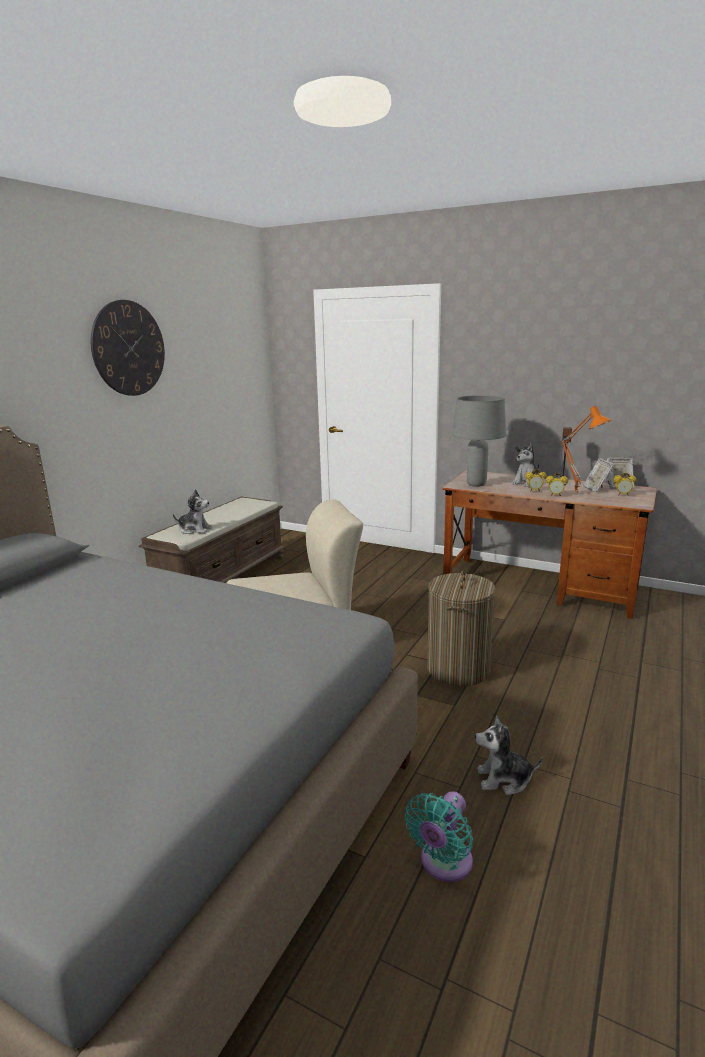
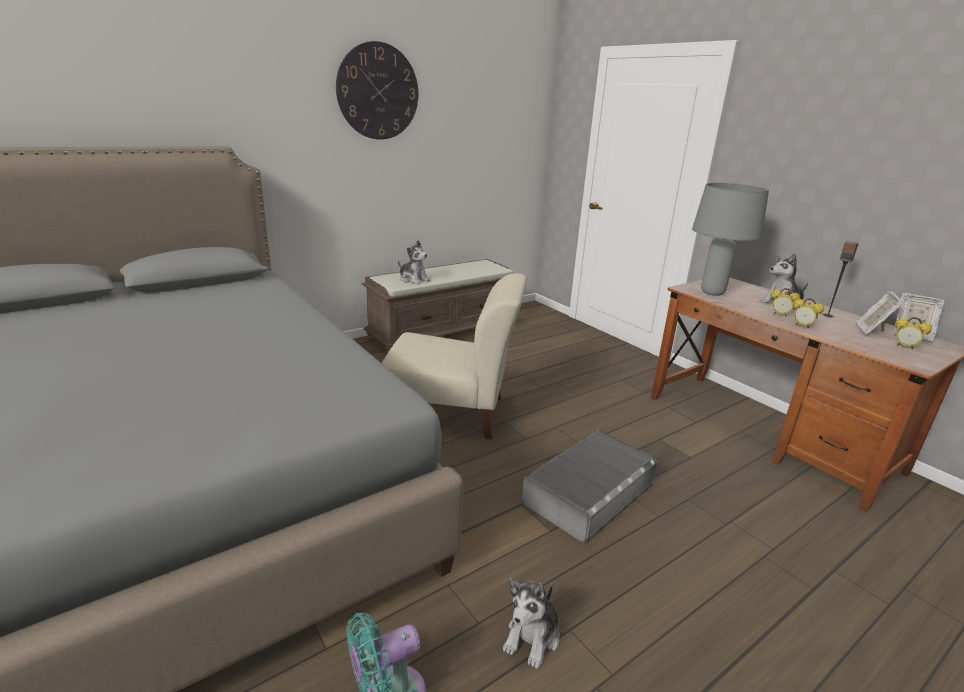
camera: 25 degrees right, 5 degrees up
(458, 669) = (589, 493): laundry basket -> grey storage box
(504, 779) = (532, 637): plush toy -> plush toy turned 90 degrees counterclockwise
(578, 494) = (836, 331): orange table lamp -> none

